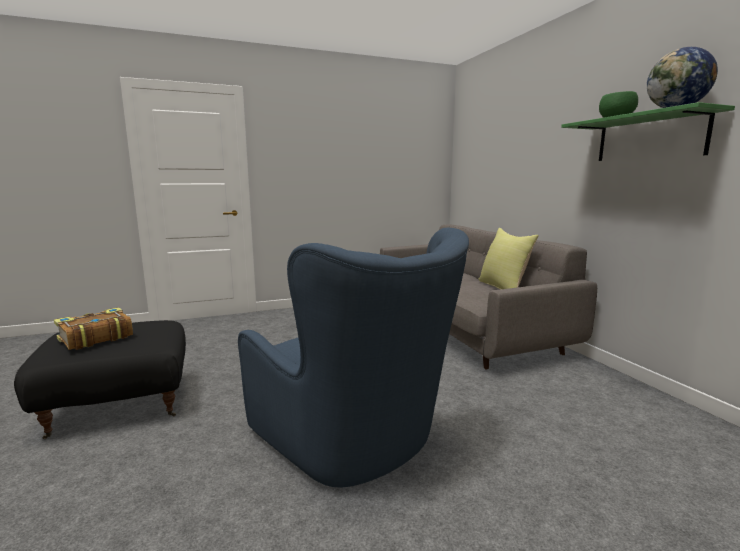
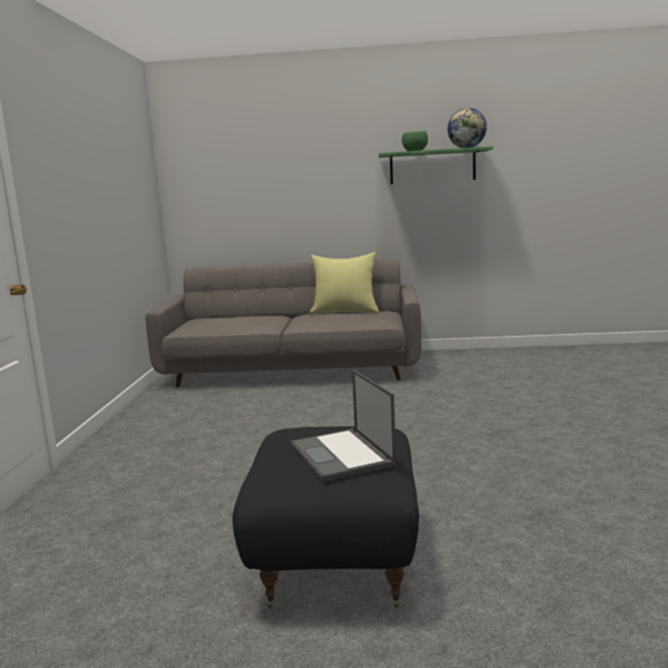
camera: 65 degrees left, 0 degrees up
(95, 338) = (342, 455): book -> laptop
(354, 441) = (490, 436): blue armchair -> none

